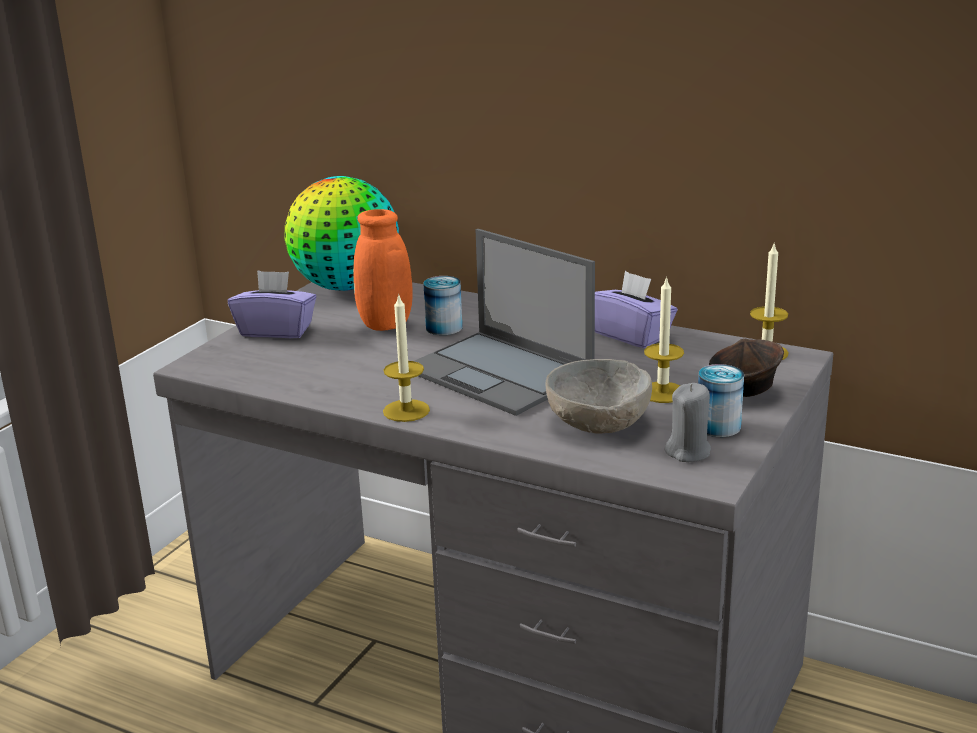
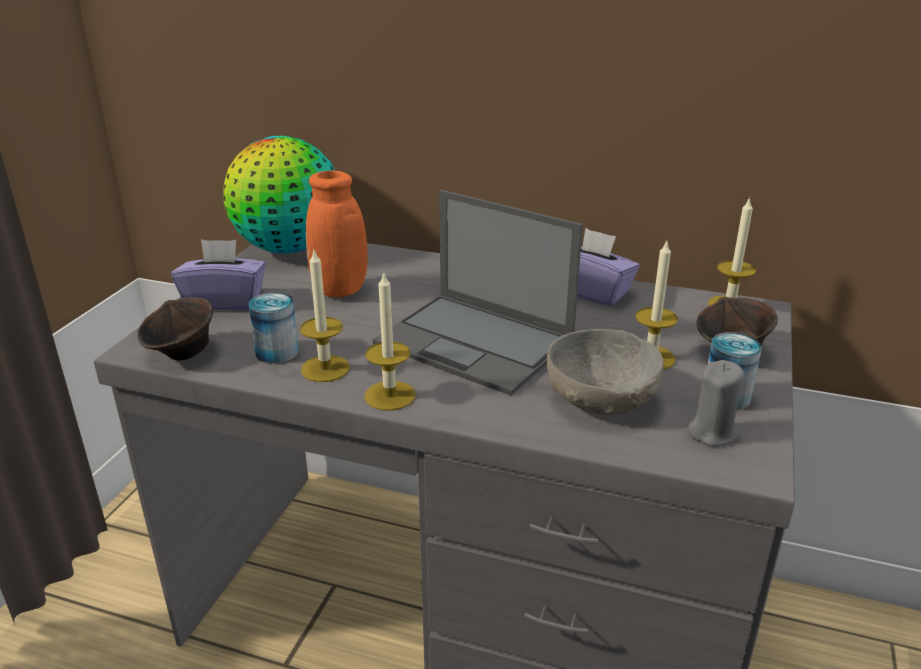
camera: 10 degrees left, 5 degrees up
(230, 370) = (182, 353): none -> brown bowl
(354, 387) = (325, 368): none -> candle
(444, 327) = (401, 291): can -> can (277, 352)

